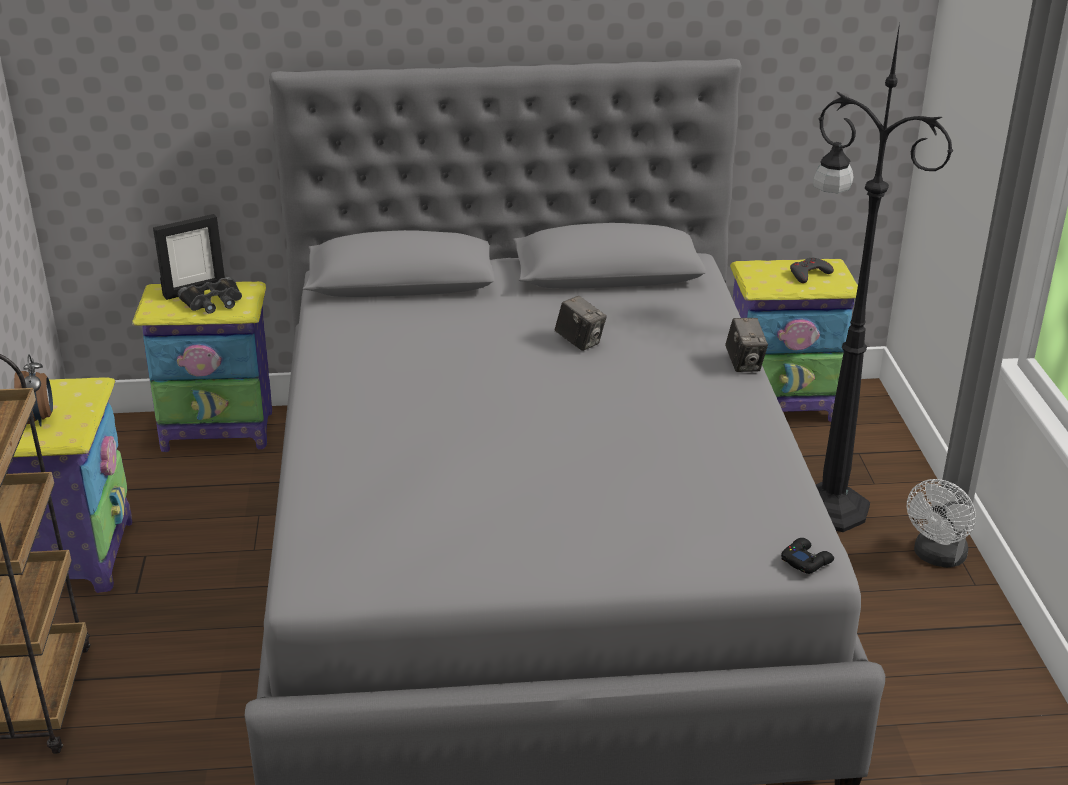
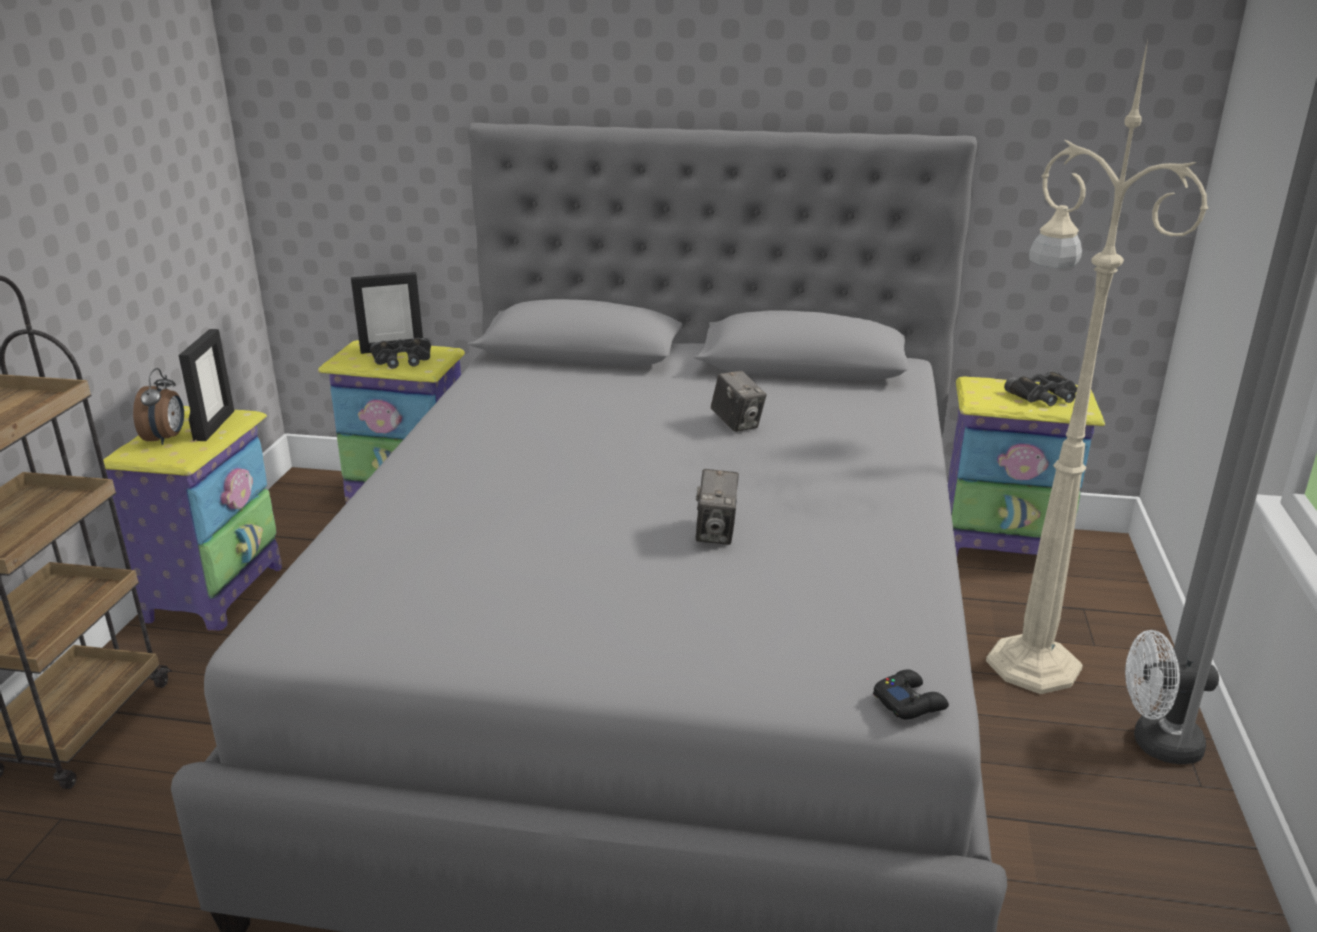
camera: 15 degrees right, 5 degrees down
(76, 398) = (214, 425): none -> picture frame
(744, 364) = (920, 466): camera -> camera (716, 533)
(809, 274) = (1044, 395): grey game controller -> black binoculars
(828, 506) = (1029, 662): black floor lamp -> beige floor lamp
(937, 557) = (1155, 743): white fan -> white fan turned 45 degrees clockwise

